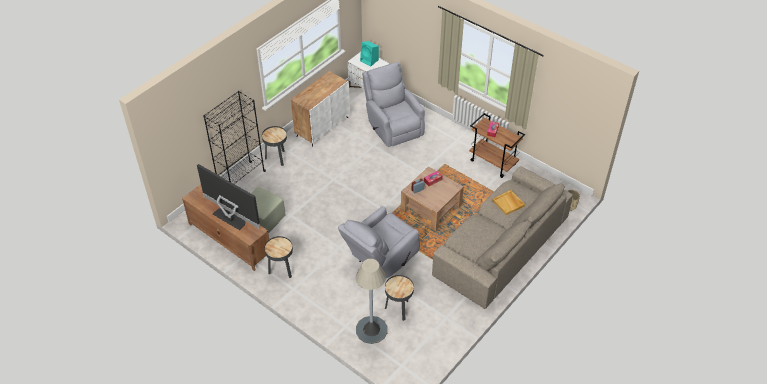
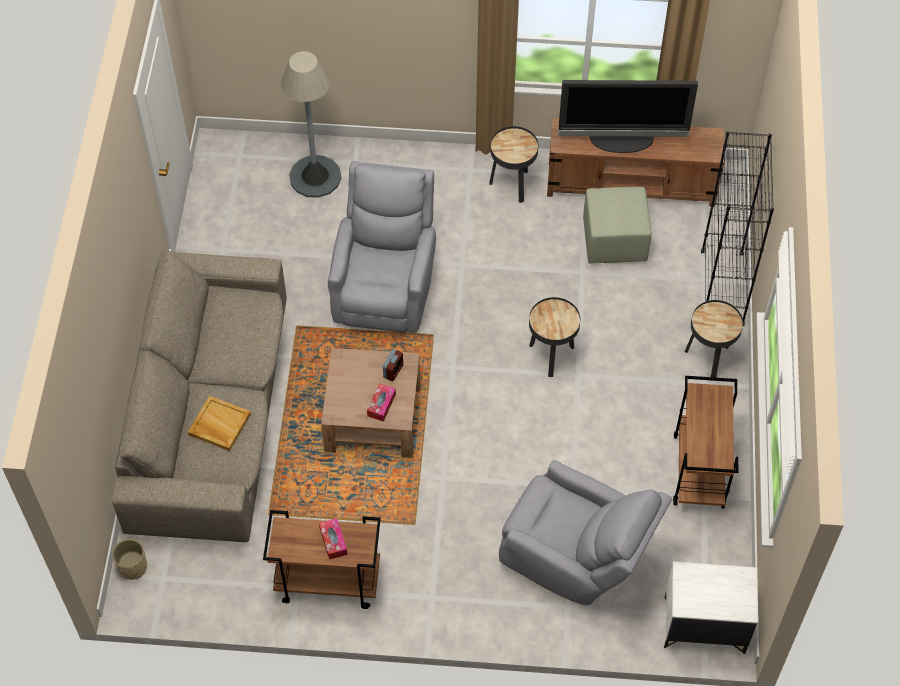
camera: 145 degrees right, 10 degrees up
(322, 127) = (699, 472): white cabinet -> brown cart
(369, 60) = (715, 597): turquoise speaker -> none
(398, 309) = (299, 224): black side table -> black side table (551, 355)

